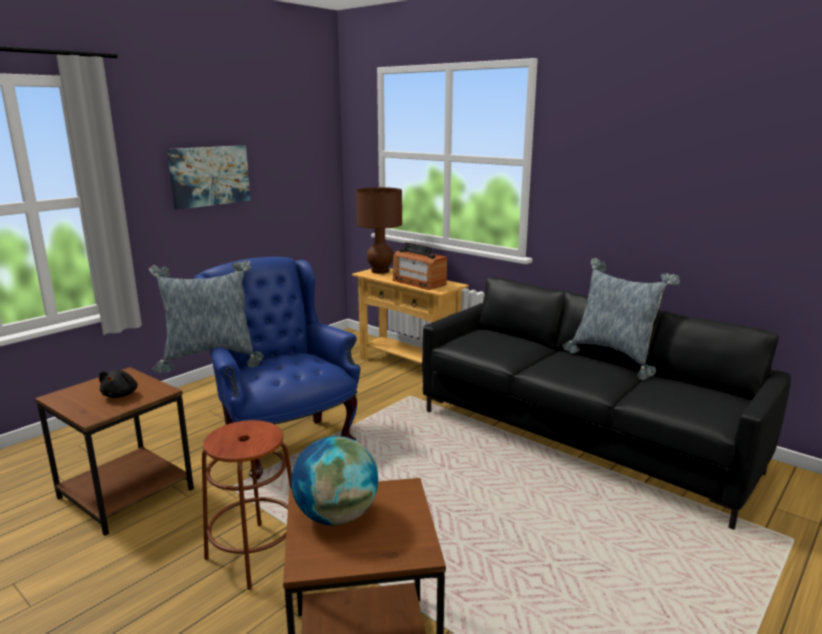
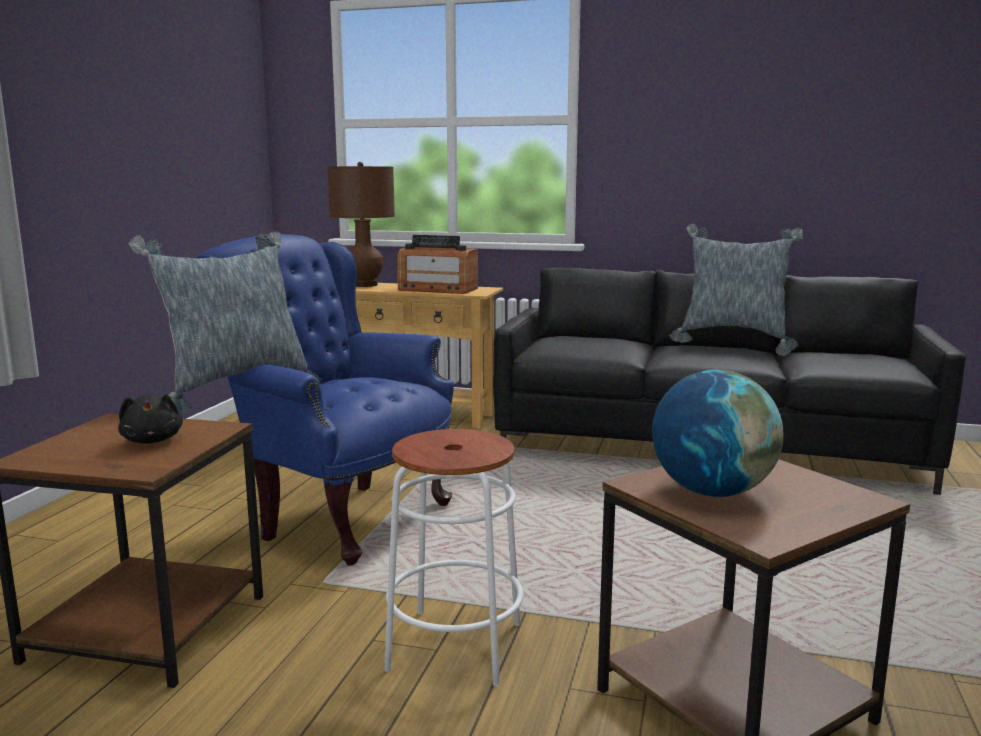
camera: 25 degrees left, 5 degrees down
(209, 176) = (116, 134): picture -> none
(255, 554) = (455, 645): brown stool -> white stool

